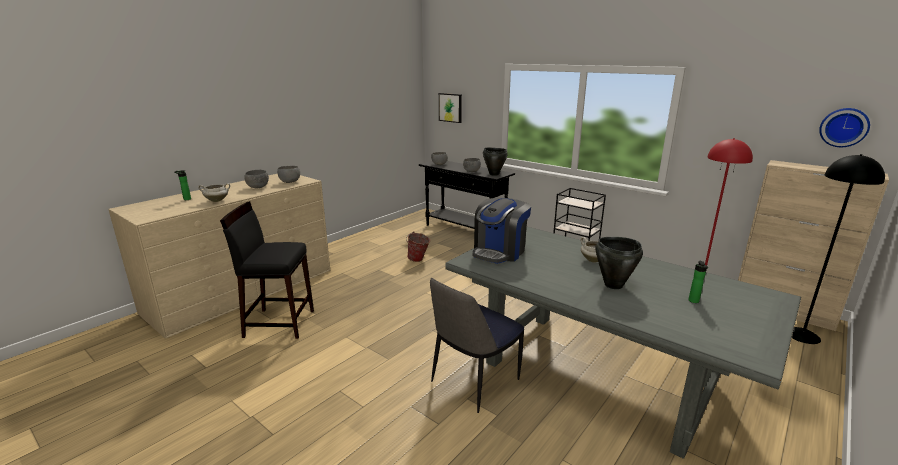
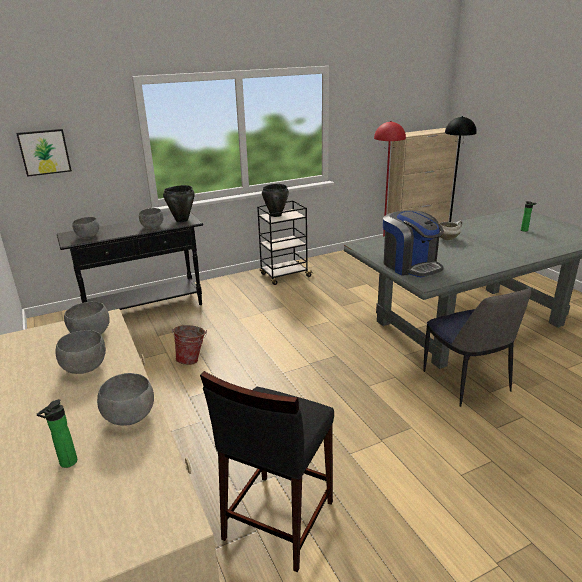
camera: 65 degrees left, 5 degrees up
(217, 200) = (129, 417): white cooking pot -> grey bowl
(613, 285) = (495, 244): black cooking pot -> black cooking pot (275, 215)
(844, 127) = (423, 101): wall clock -> none

